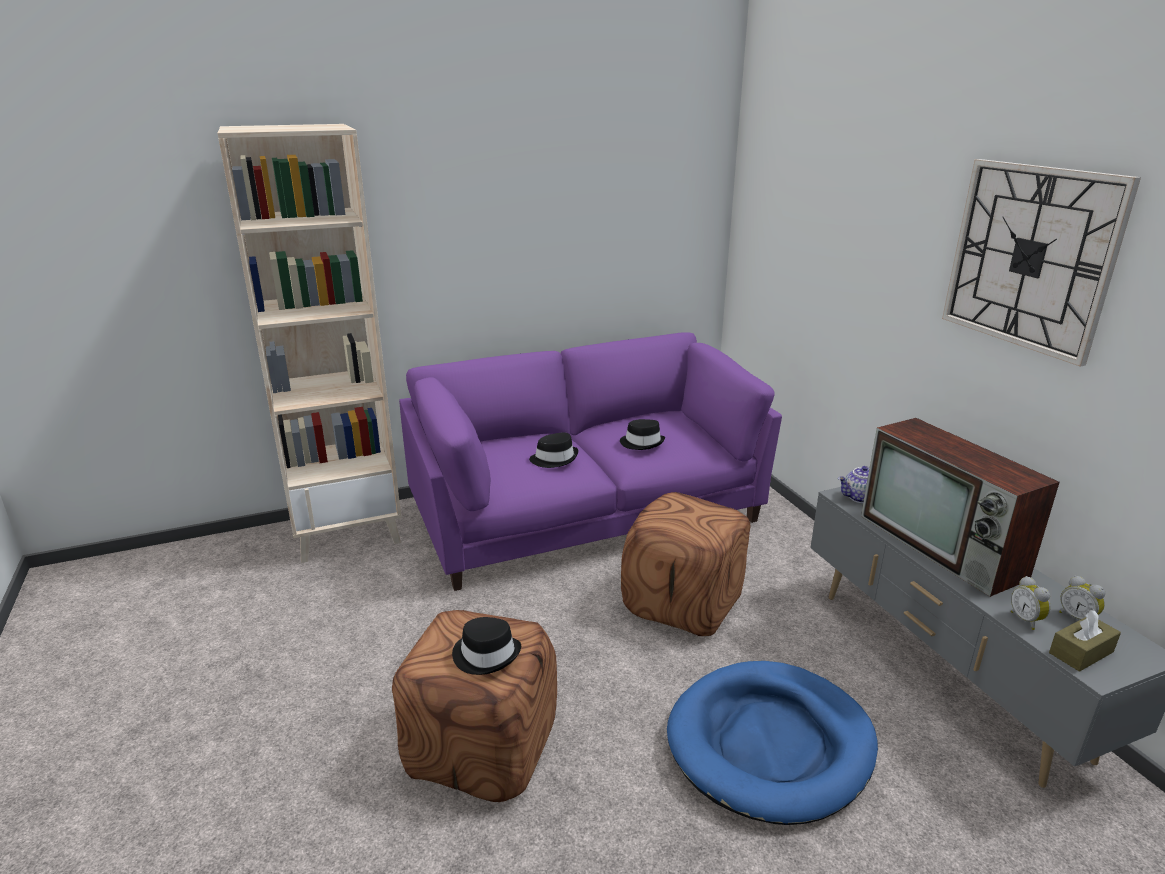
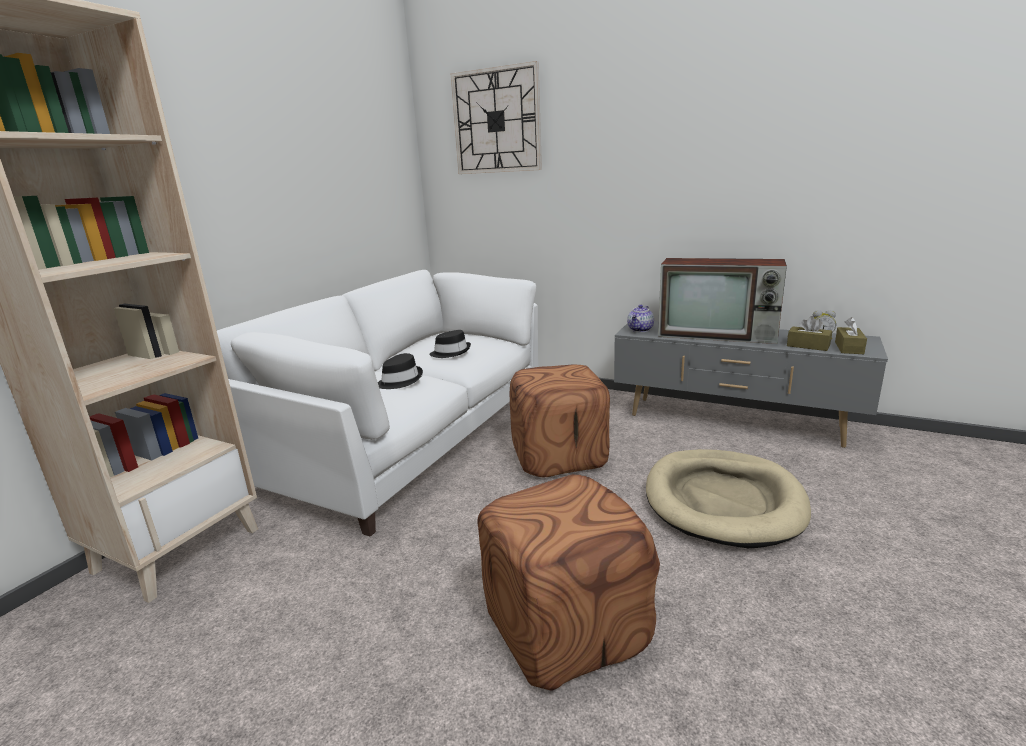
camera: 40 degrees left, 5 degrees down
(486, 654) = (581, 510): black hat -> none
(584, 513) = (408, 437): purple sofa -> white sofa
(770, 744) = (723, 501): blue dog bed -> beige dog bed
(1026, 620) = (808, 346): alarm clock -> brown tissue box
(1030, 257) = (714, 129): wall clock -> wall clock (496, 121)

